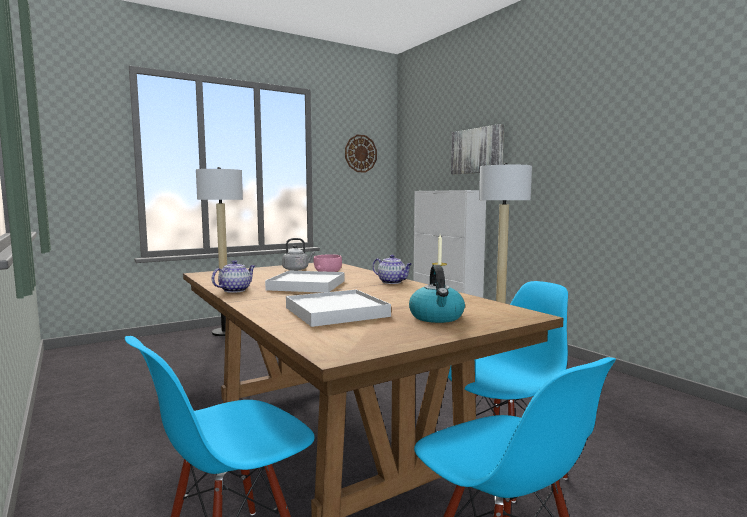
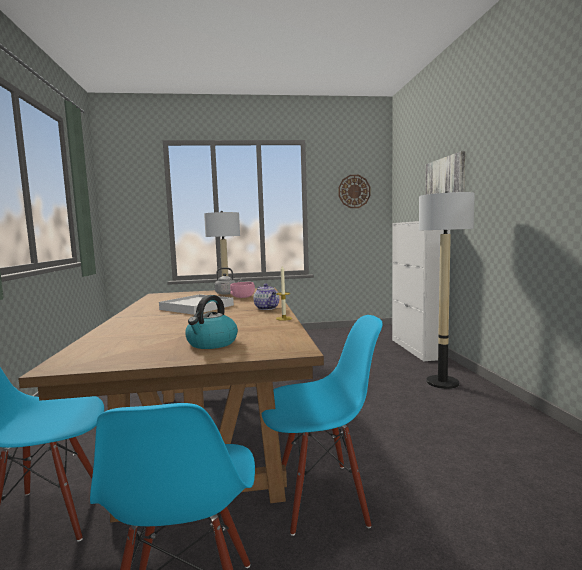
camera: 25 degrees right, 0 degrees up
(235, 290) = (141, 308): teapot -> none
(336, 312) = (154, 331): white tray -> none

